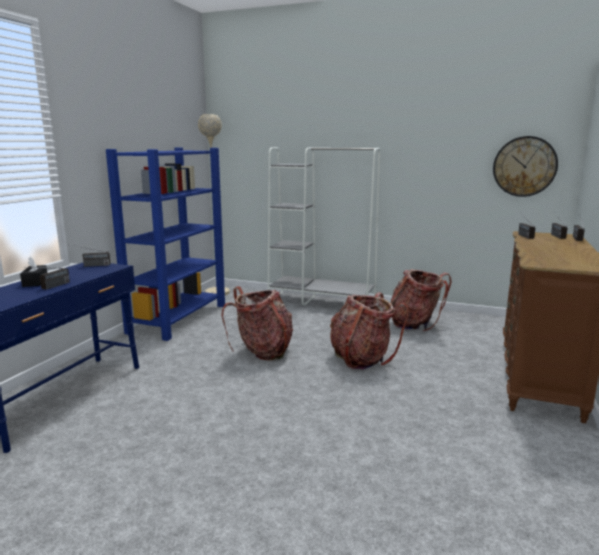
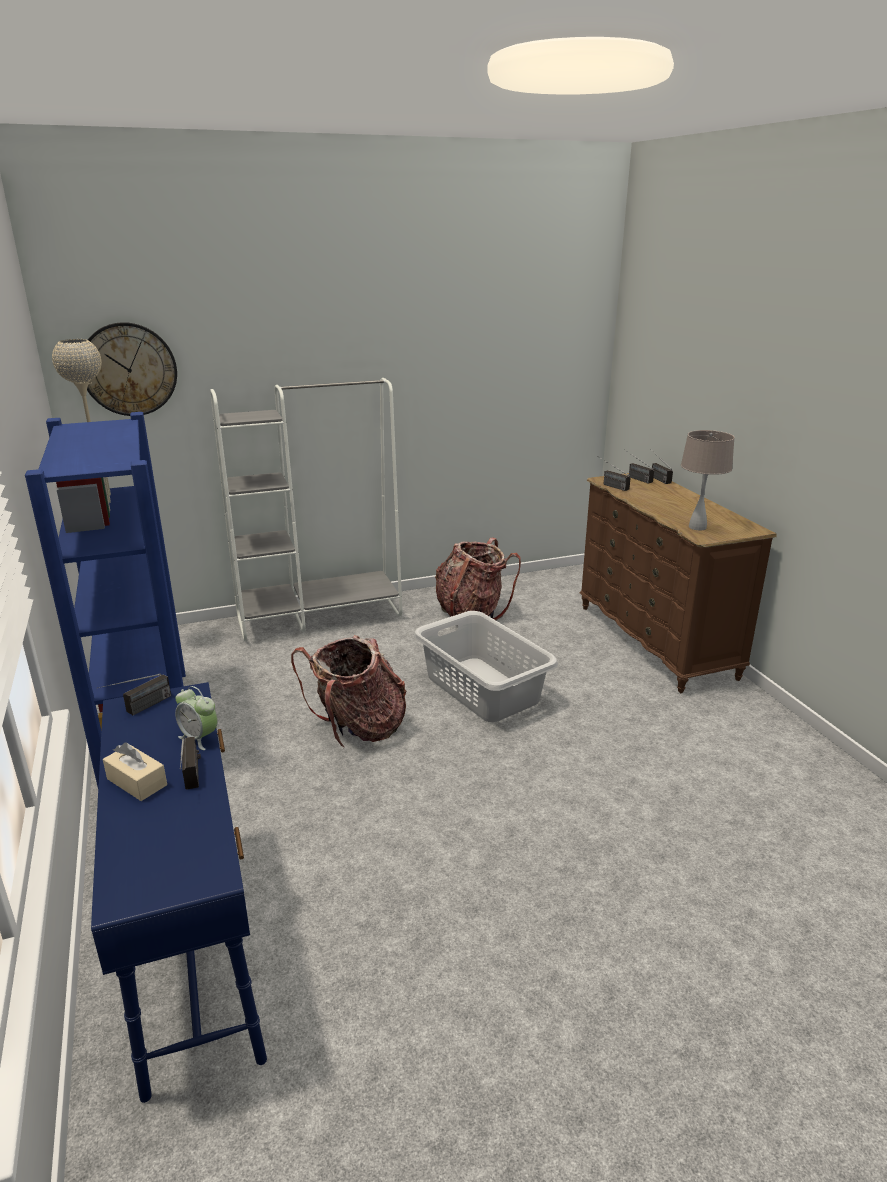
camera: 40 degrees left, 10 degrees up
(35, 282) = (137, 782): black tissue box -> beige tissue box
(85, 278) = (199, 738): none -> alarm clock
(362, 358) = (482, 688): backpack -> grey laundry basket
(524, 166) = (554, 384): wall clock -> wall clock (129, 369)
(543, 259) = (697, 527): none -> beige table lamp

